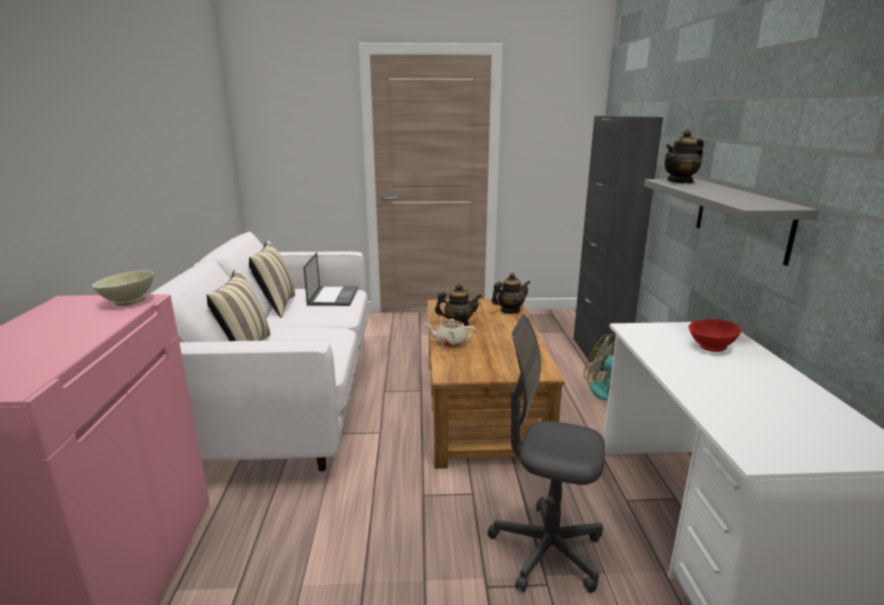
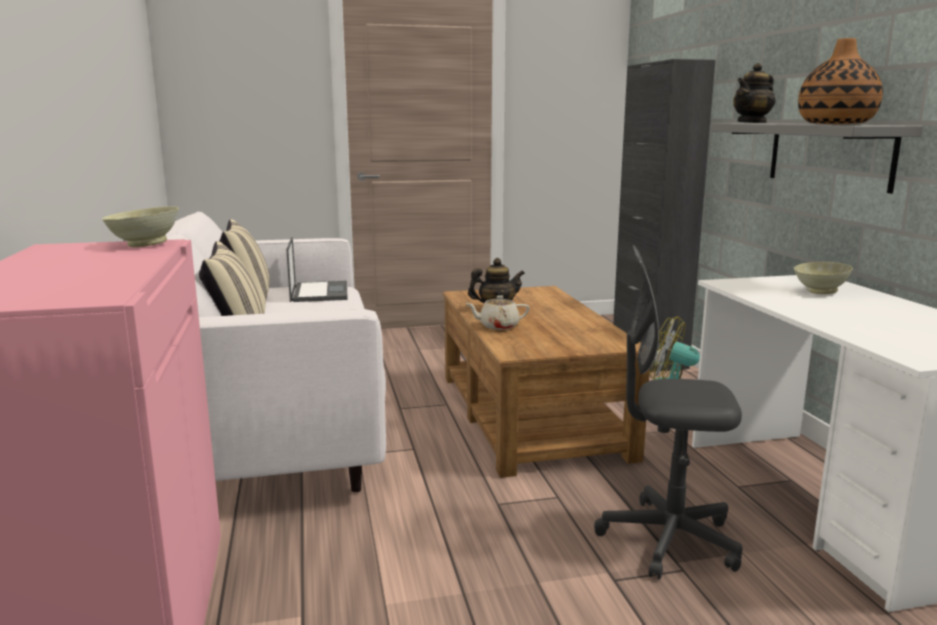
camera: 10 degrees left, 5 degrees down
(510, 311) = (551, 296): teapot -> none
(710, 347) = (819, 291): red bowl -> beige bowl
(741, 197) = (835, 124): none -> vase

